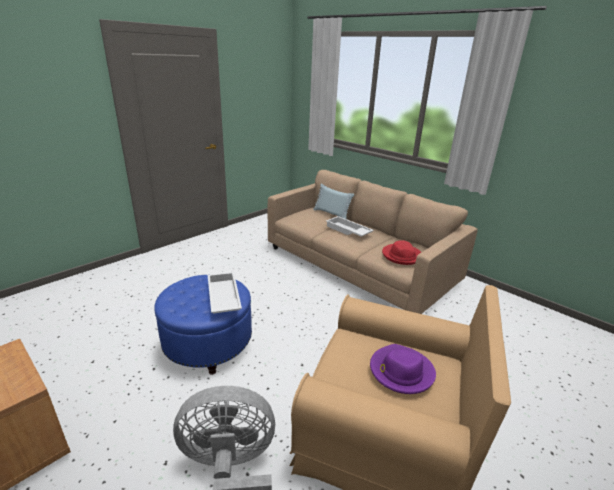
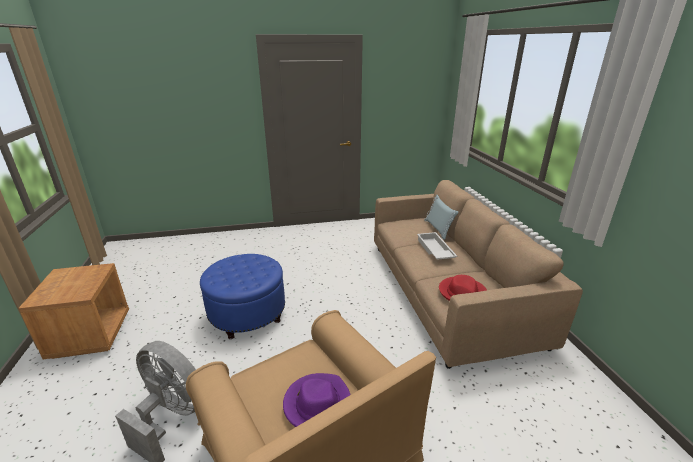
camera: 35 degrees right, 0 degrees up
(222, 297) = (251, 277): white tray -> none

